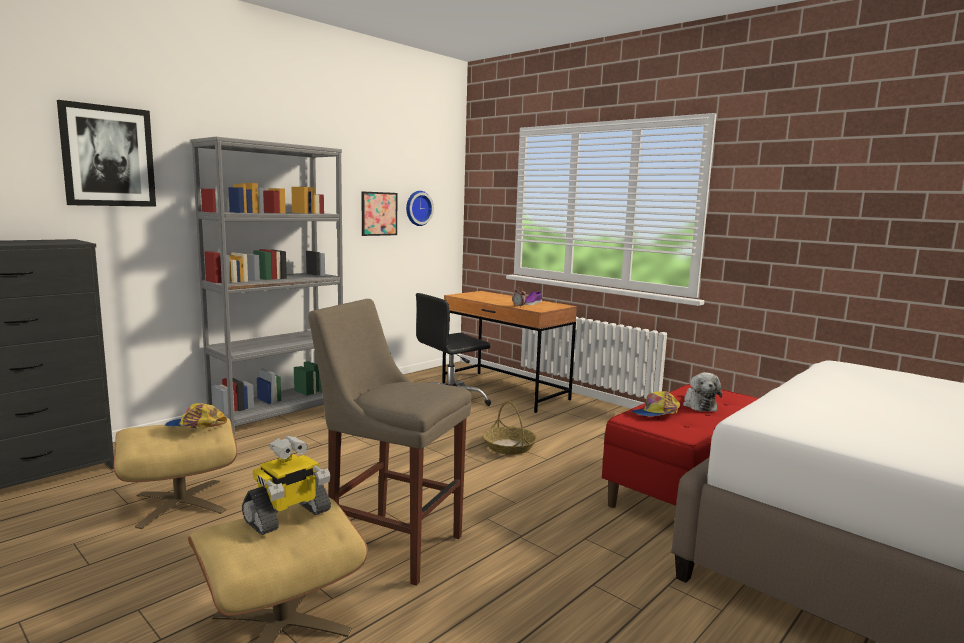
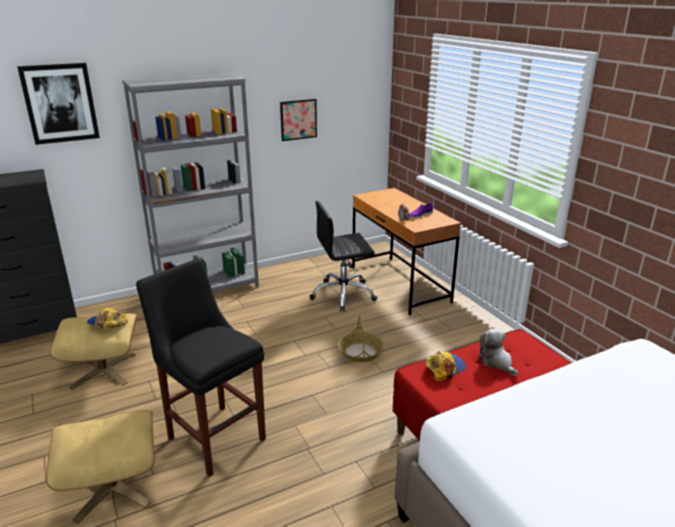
camera: 20 degrees right, 15 degrees up
(287, 516) = (110, 427): toy robot -> none
(391, 544) = (214, 436): beige stool -> black stool
(417, 208) = (338, 110): wall clock -> none
(655, 413) = (444, 368): cap -> cap turned 150 degrees clockwise
(699, 405) = (496, 362): plush toy -> plush toy turned 135 degrees clockwise

